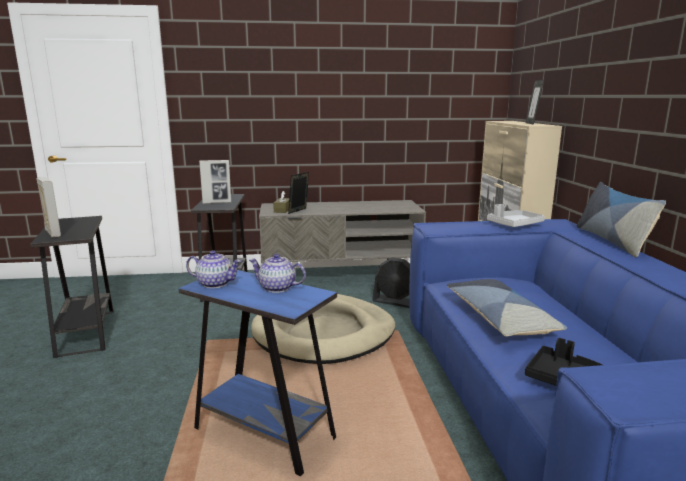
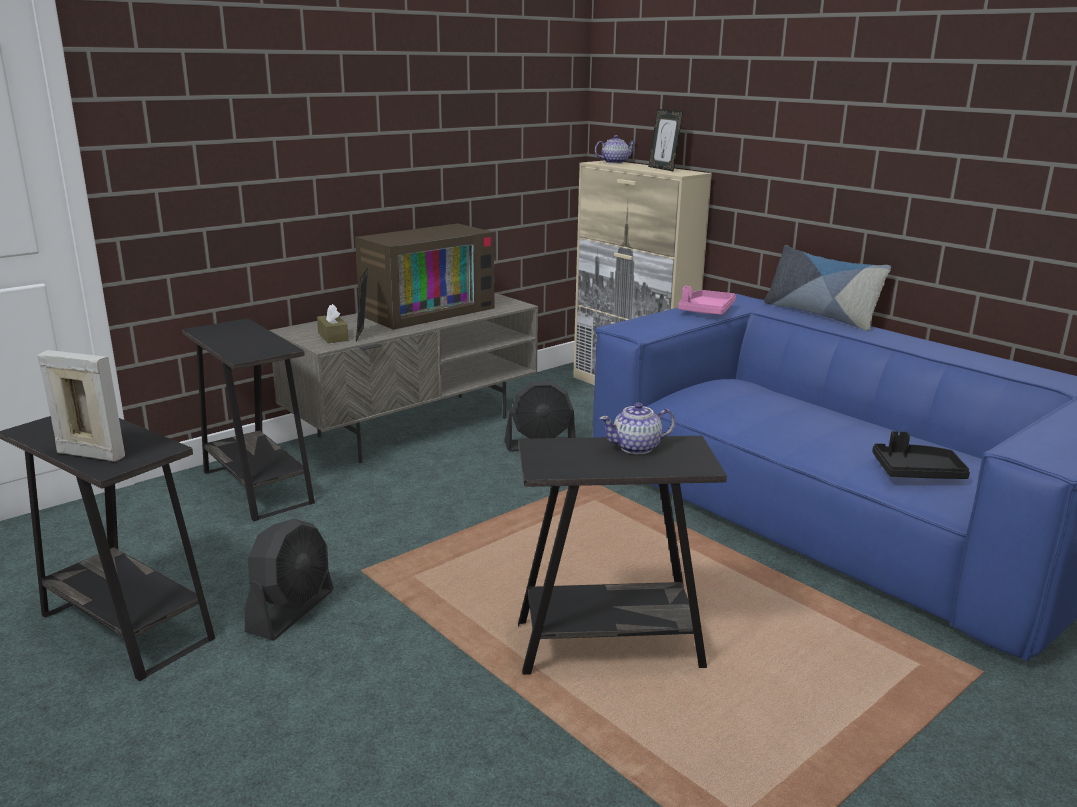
camera: 35 degrees left, 5 degrees up
(151, 349) = (291, 611): none -> black fan
(215, 283) = (556, 462): teapot -> teapot (614, 162)
(217, 202) = (245, 342): picture frame -> none
(264, 433) = (609, 646): blue side table -> black side table
(324, 334) = (508, 511): beige dog bed -> none
(356, 205) = (427, 311): none -> television
(499, 318) = (779, 428): pillow -> none
(514, 225) = (706, 311): grey tray -> pink tray

